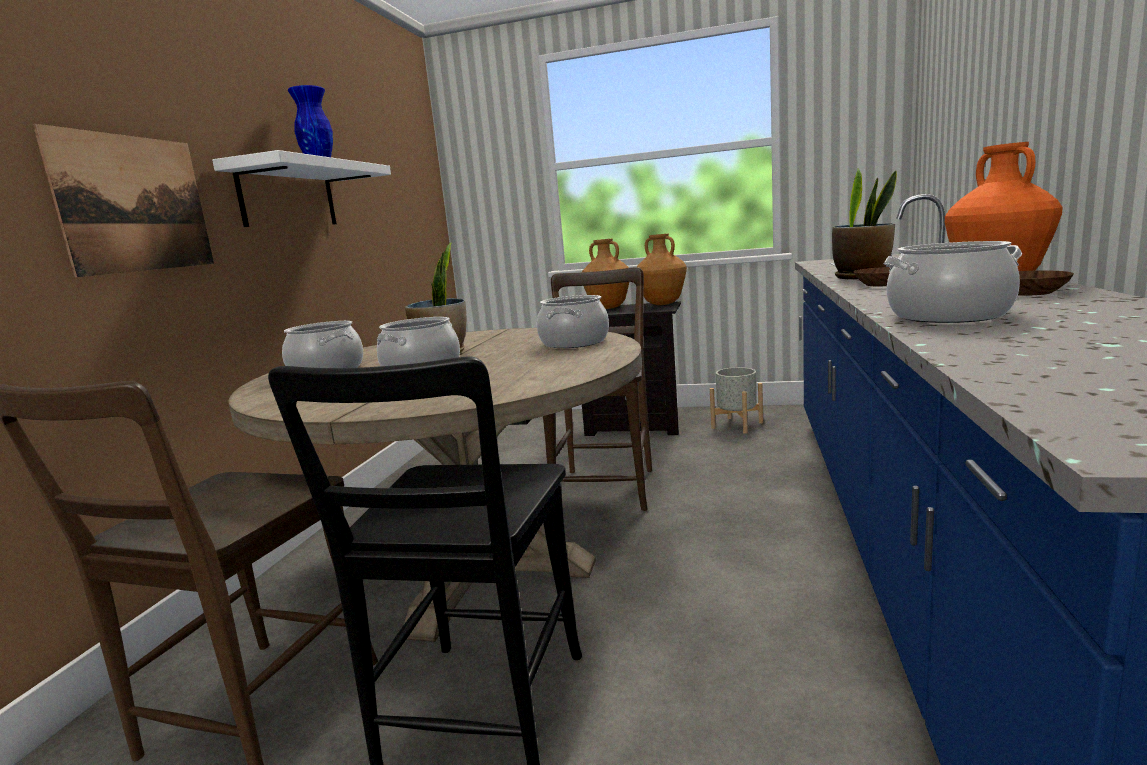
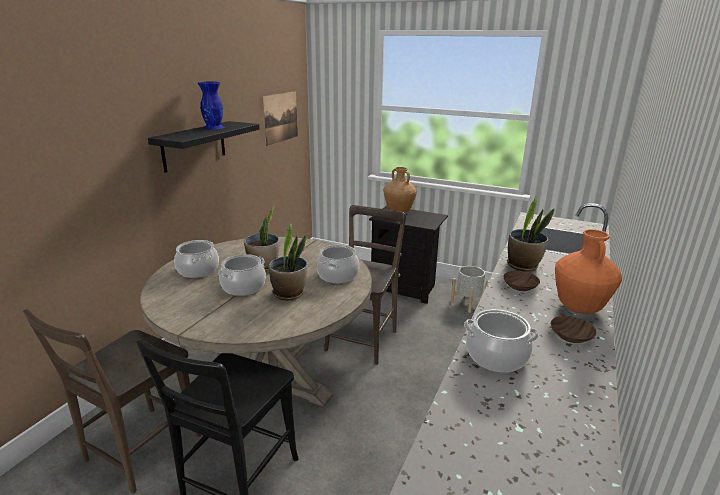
camera: 10 degrees right, 10 degrees up
(135, 204) = (102, 176): picture -> picture (280, 117)
(288, 196) = (194, 146): white shelf -> black shelf
(508, 364) = (289, 293): none -> potted plant
(662, 304) = (433, 216): brown vase -> none

